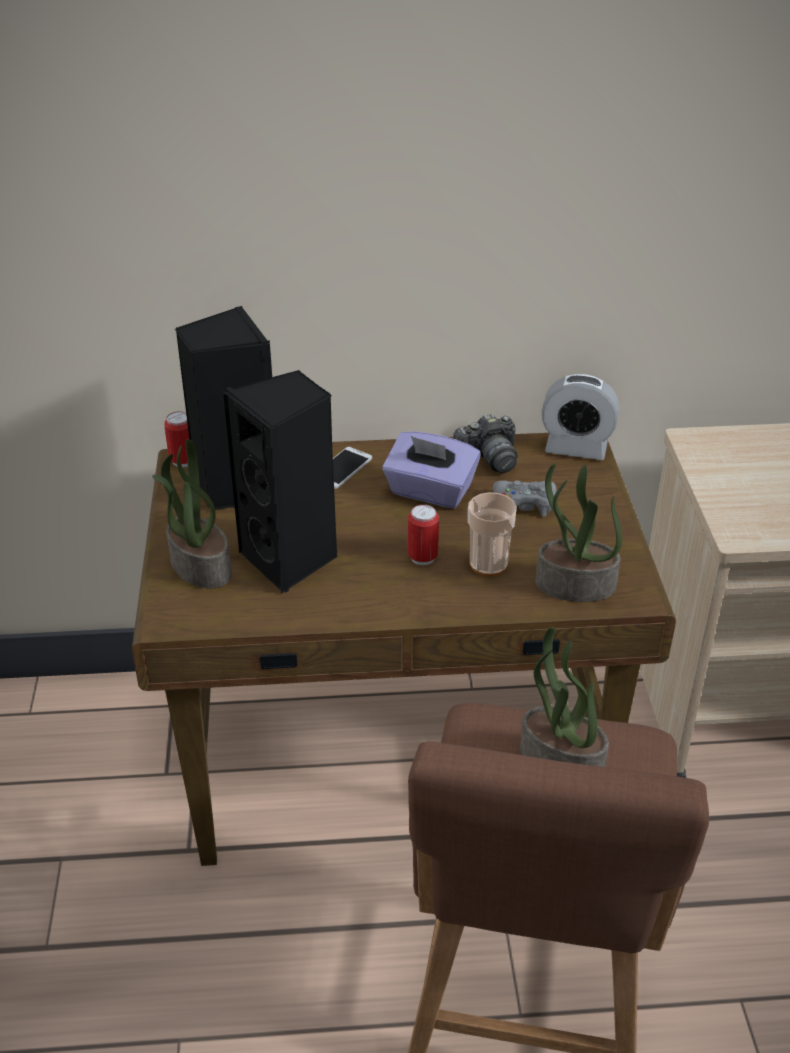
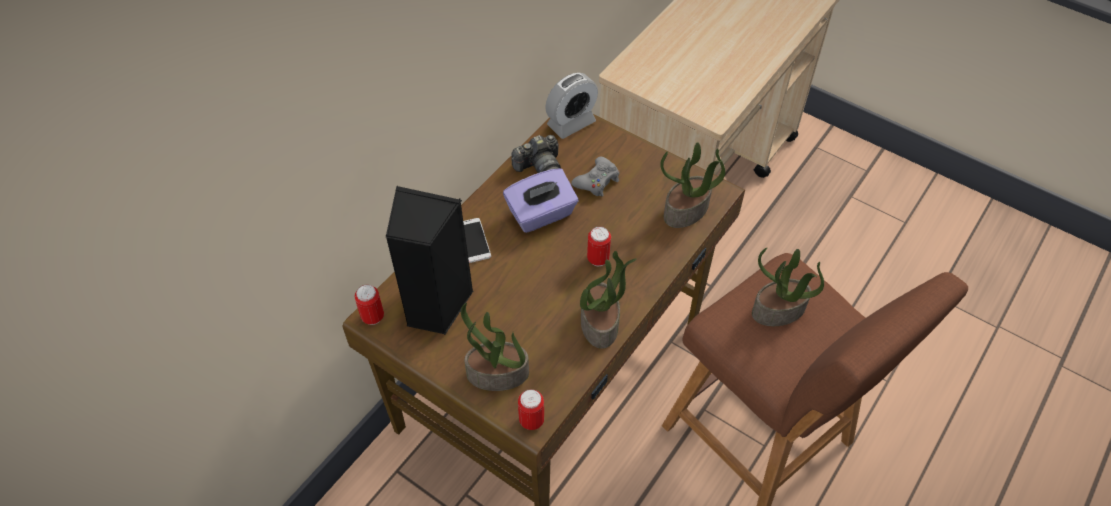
camera: 50 degrees left, 15 degrees up
(167, 618) = (531, 421): none -> can
(291, 559) = (537, 322): black speaker -> none
(341, 602) = (600, 323): none -> potted plant
(488, 459) = (539, 167): camera -> camera turned 45 degrees clockwise
(488, 564) = (633, 234): cup -> none

